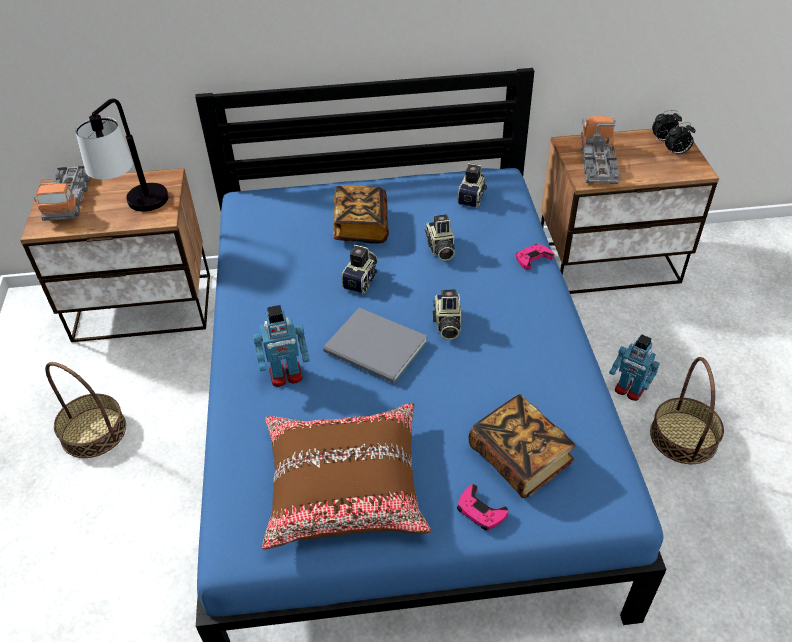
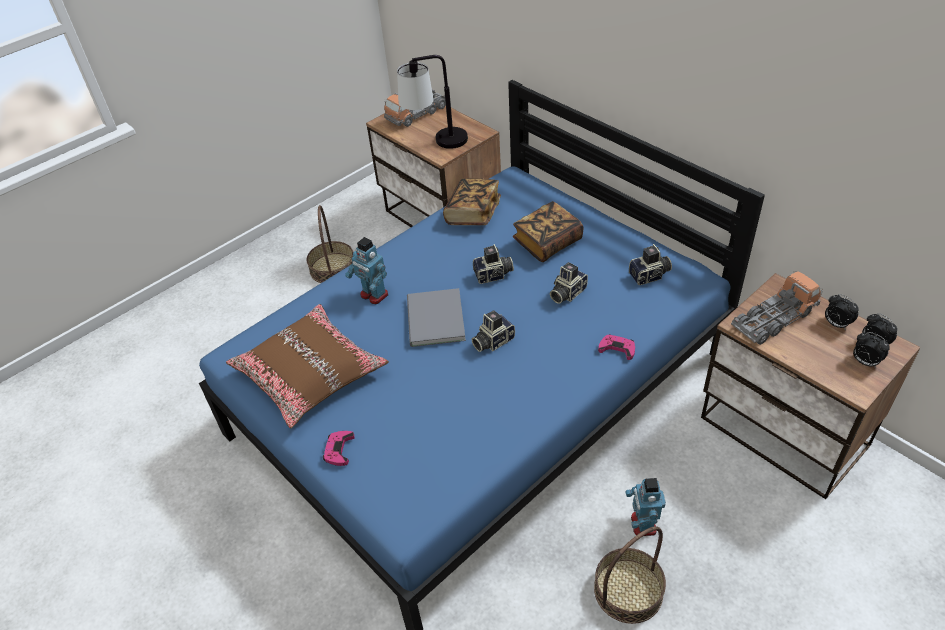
camera: 55 degrees right, 0 degrees up
(519, 458) = (401, 447): book -> book (473, 213)
(629, 143) = (836, 324): none -> alarm clock

